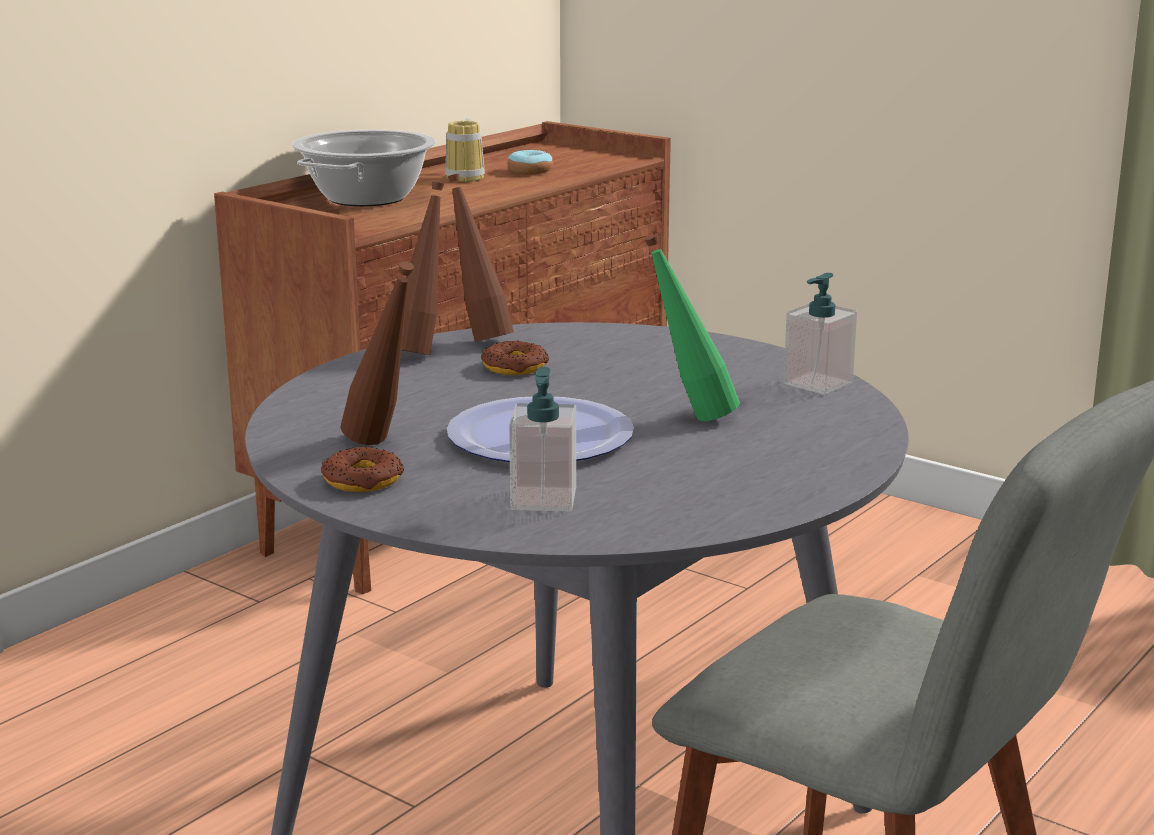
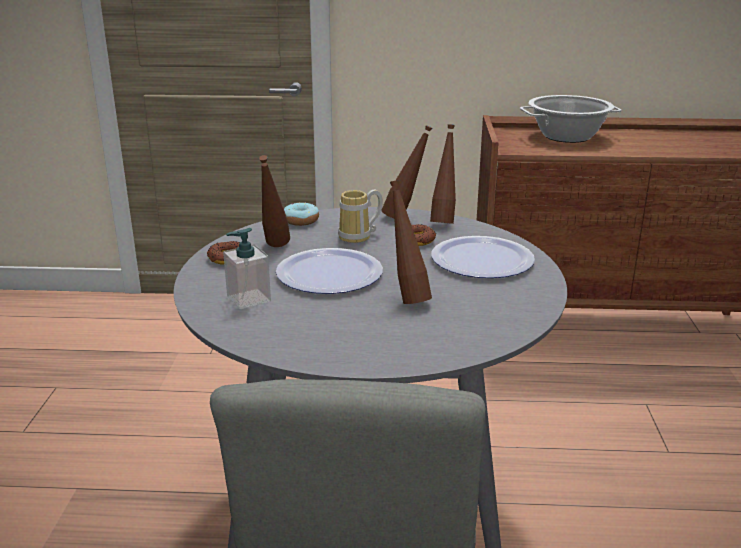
camera: 55 degrees right, 5 degrees up
(468, 177) = (651, 139): mug -> mug (359, 237)
(530, 171) = (696, 145): donut -> donut (301, 221)
(639, 356) = (481, 260): none -> plate
(690, 417) = (407, 298): green bottle -> brown bottle
(817, 383) = (518, 315): soap dispenser -> none

